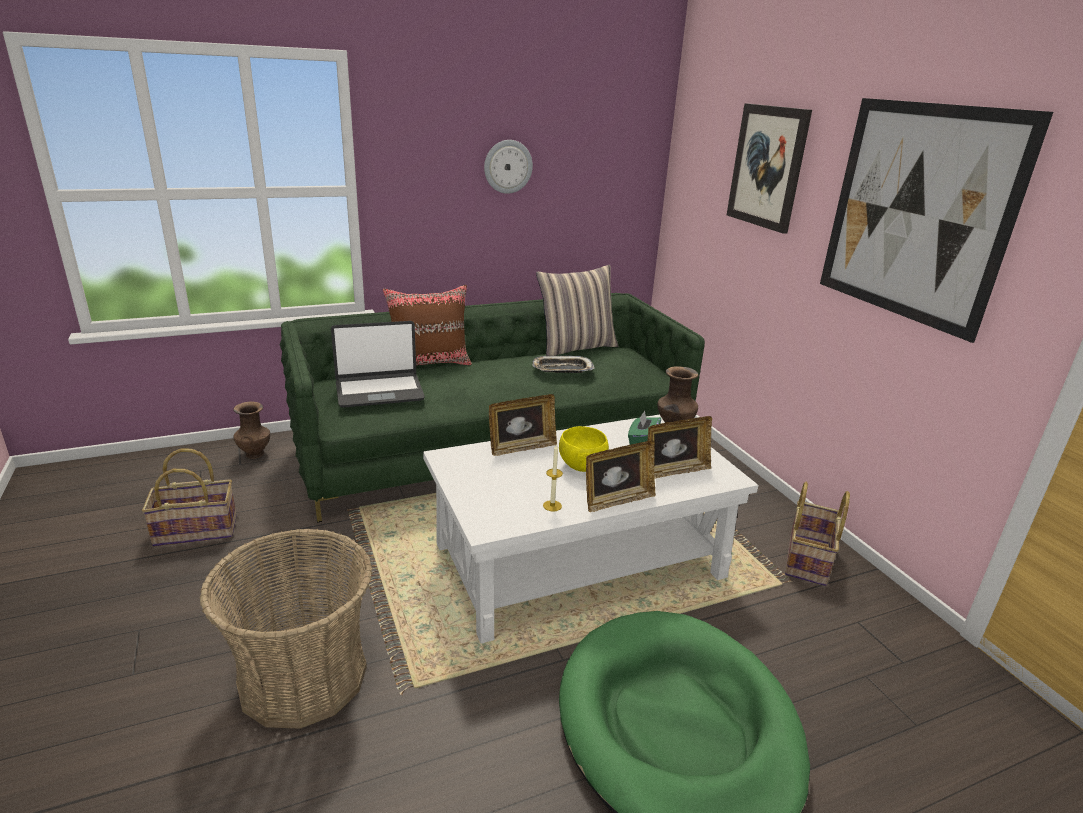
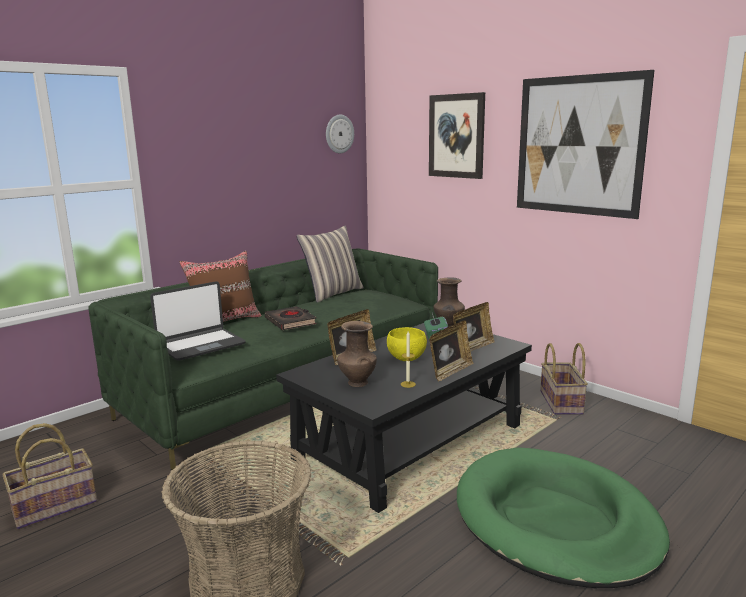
camera: 20 degrees left, 10 degrees down
(255, 454) = (69, 436): brown vase -> brown vase (357, 382)
(494, 380) = (290, 322): none -> black book
(508, 166) = (256, 156): wall clock -> wall clock (339, 134)
(562, 369) = (336, 307): tray -> none
(579, 560) = (410, 441): white coffee table -> black coffee table

